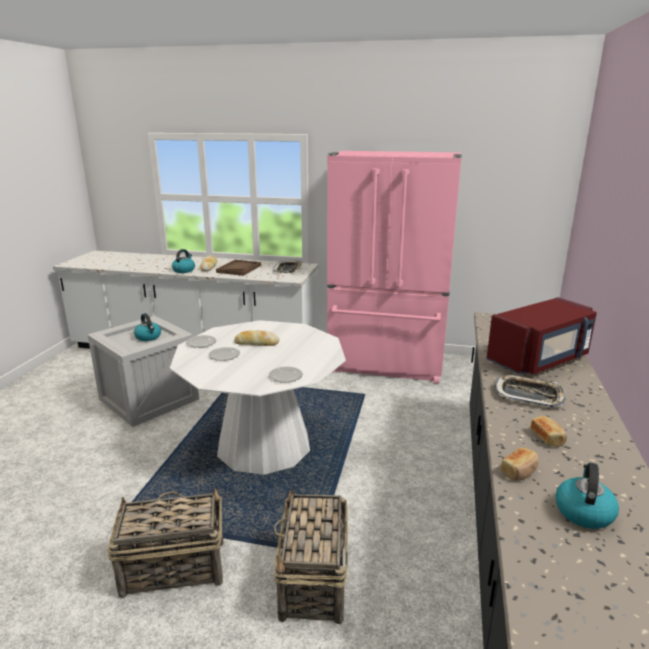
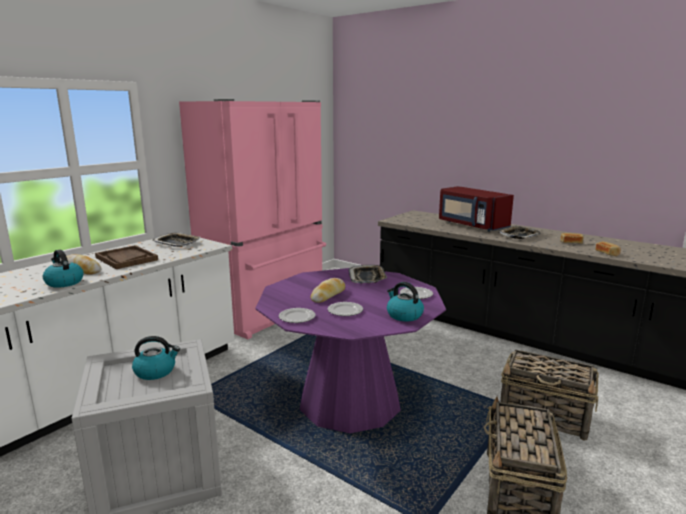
camera: 65 degrees left, 5 degrees down
(263, 445) = (350, 402): white dining table -> purple dining table
(314, 349) = (367, 278): none -> tray
(539, 359) = (471, 225): red microwave -> red microwave turned 150 degrees clockwise
(583, 511) = (643, 252): kettle -> kettle (404, 315)

